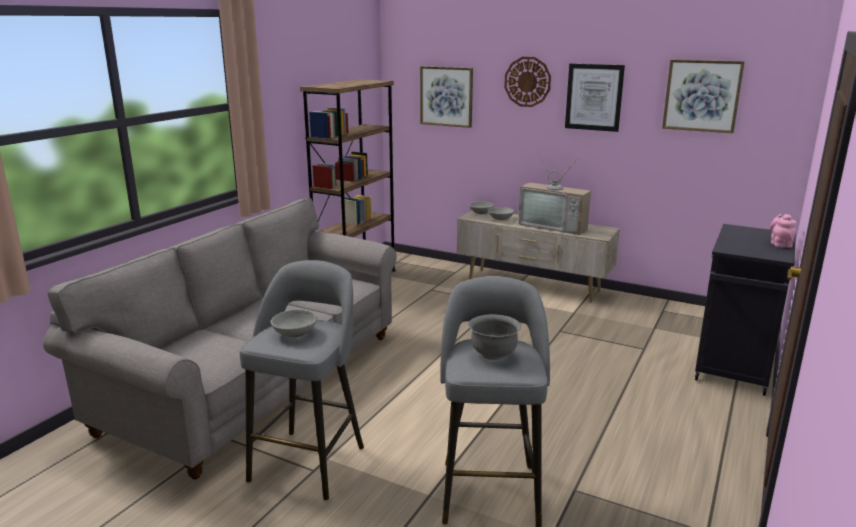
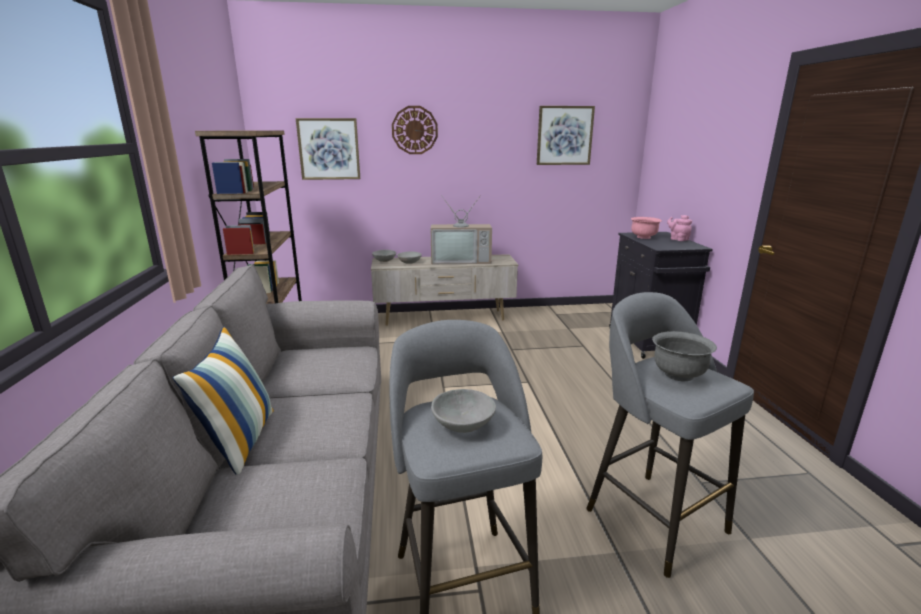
camera: 35 degrees left, 0 degrees up
(224, 318) = (239, 440): none -> pillow
(594, 97) = (478, 141): picture -> none
(739, 234) = (643, 237): none -> pink bowl

